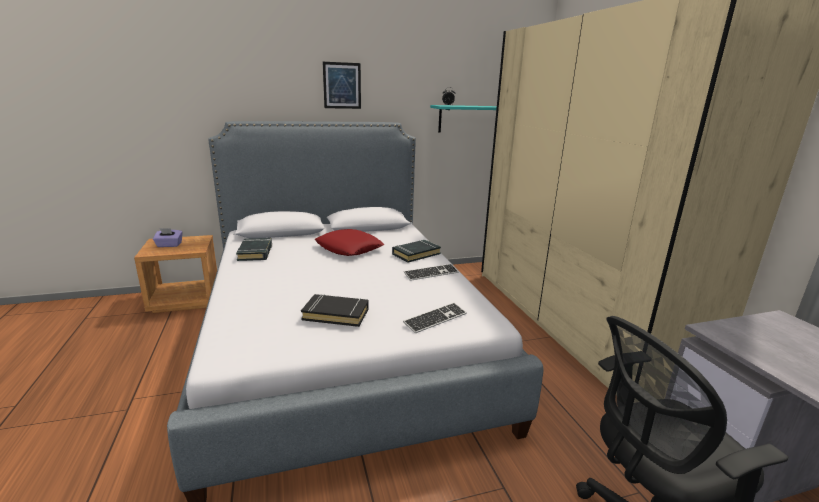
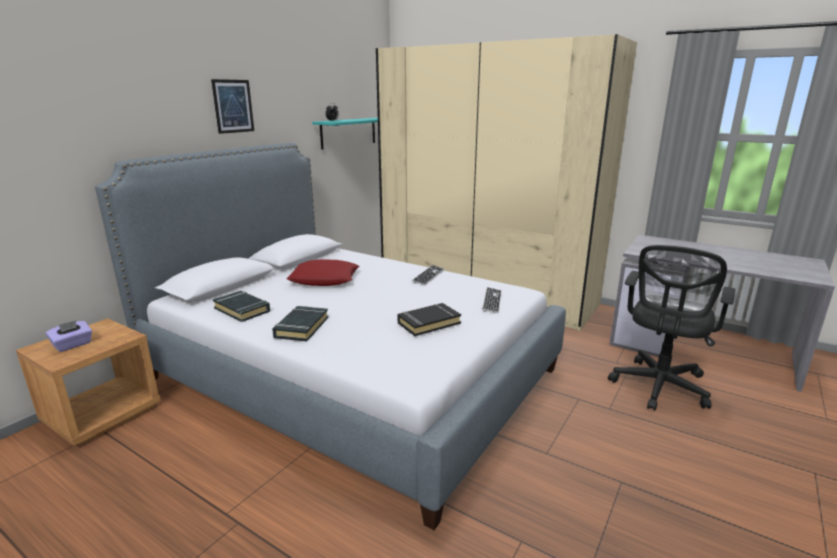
camera: 40 degrees left, 0 degrees up
(416, 254) = (388, 267): black book -> black book (301, 327)

